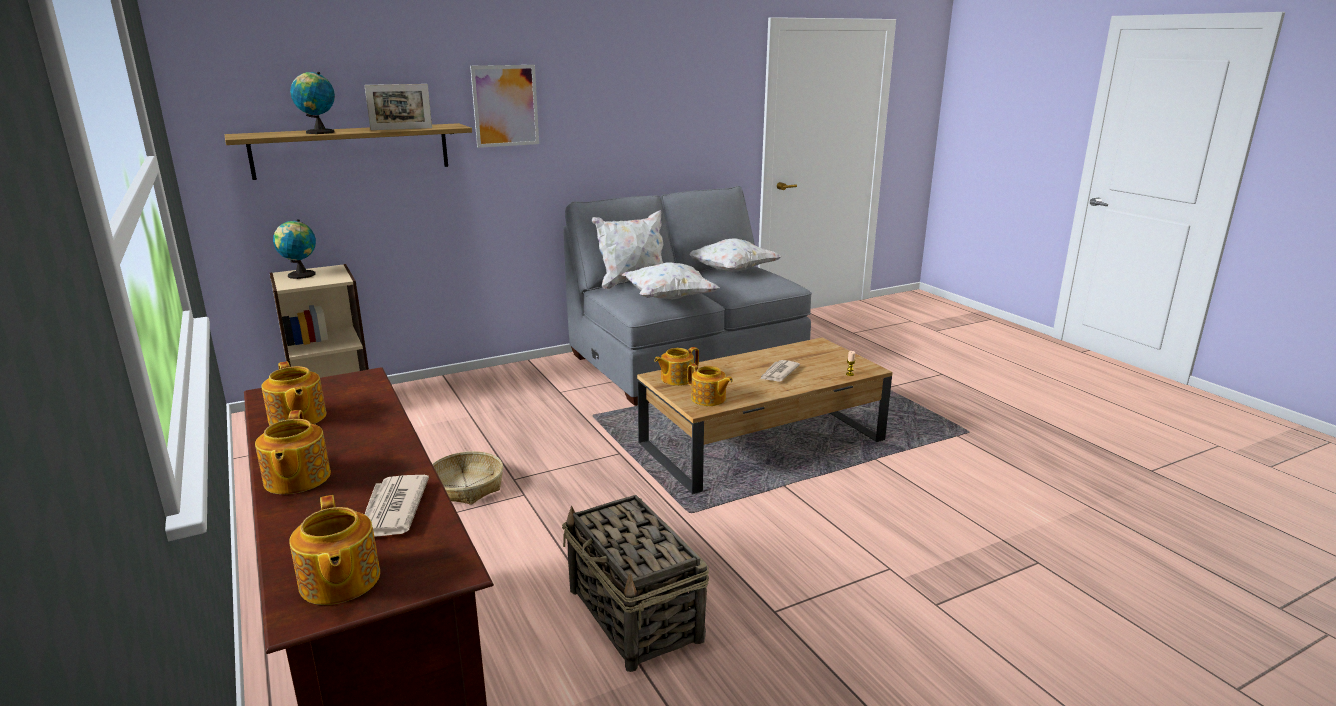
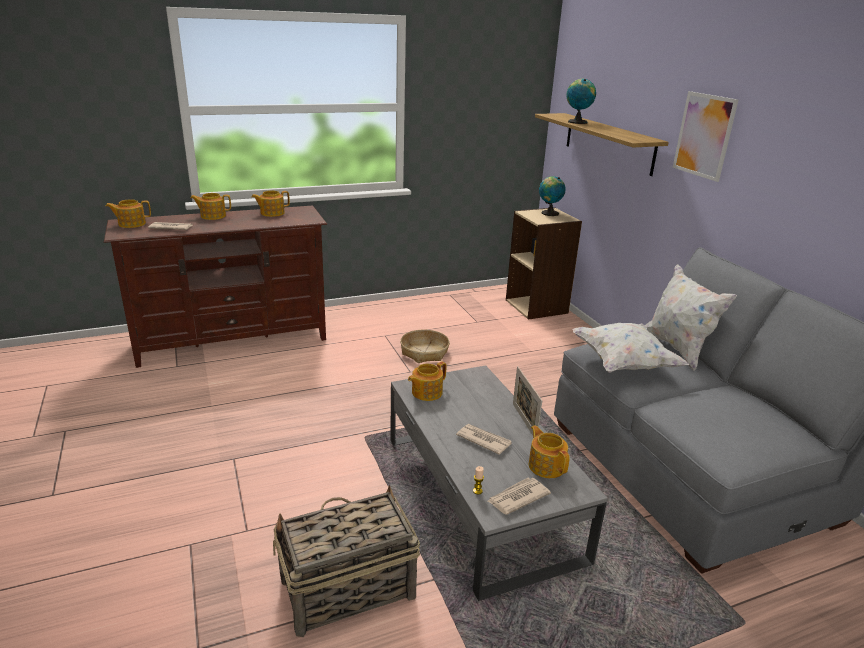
camera: 95 degrees right, 5 degrees up
(401, 129) = (608, 132): picture frame -> picture frame (524, 421)
(635, 616) = (262, 405): basket -> basket (346, 589)
(676, 379) = (472, 381): teapot -> teapot (546, 465)
(732, 271) = (760, 415): white pillow -> none
(763, 442) = (480, 497): brown coffee table -> grey coffee table
(846, 362) = (517, 497): none -> newspaper

